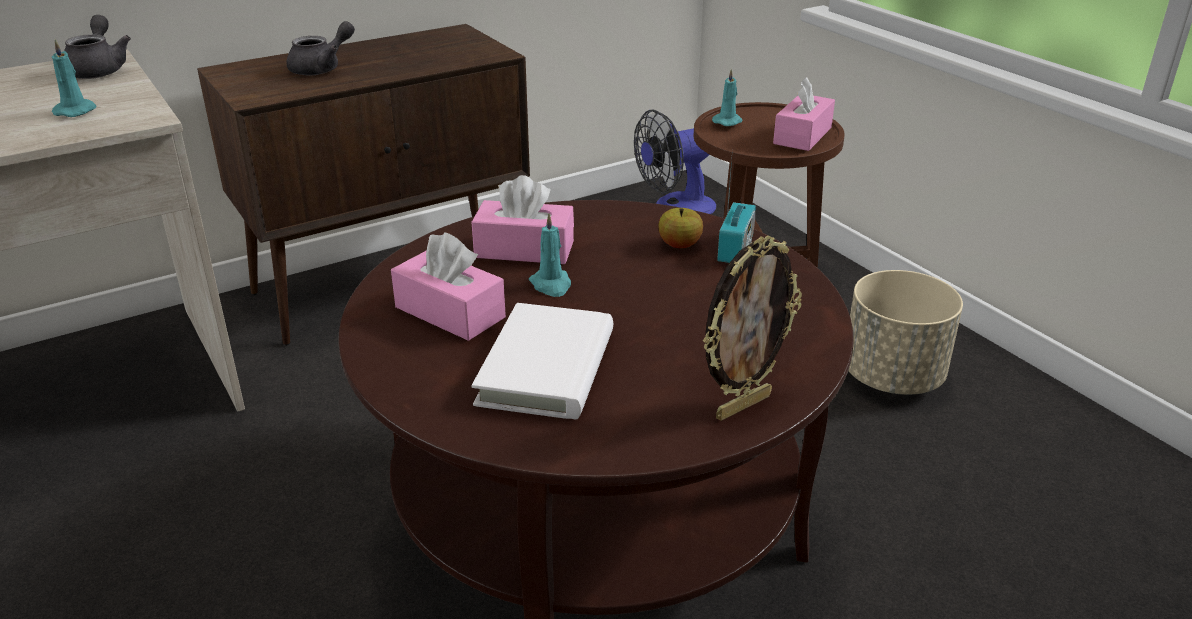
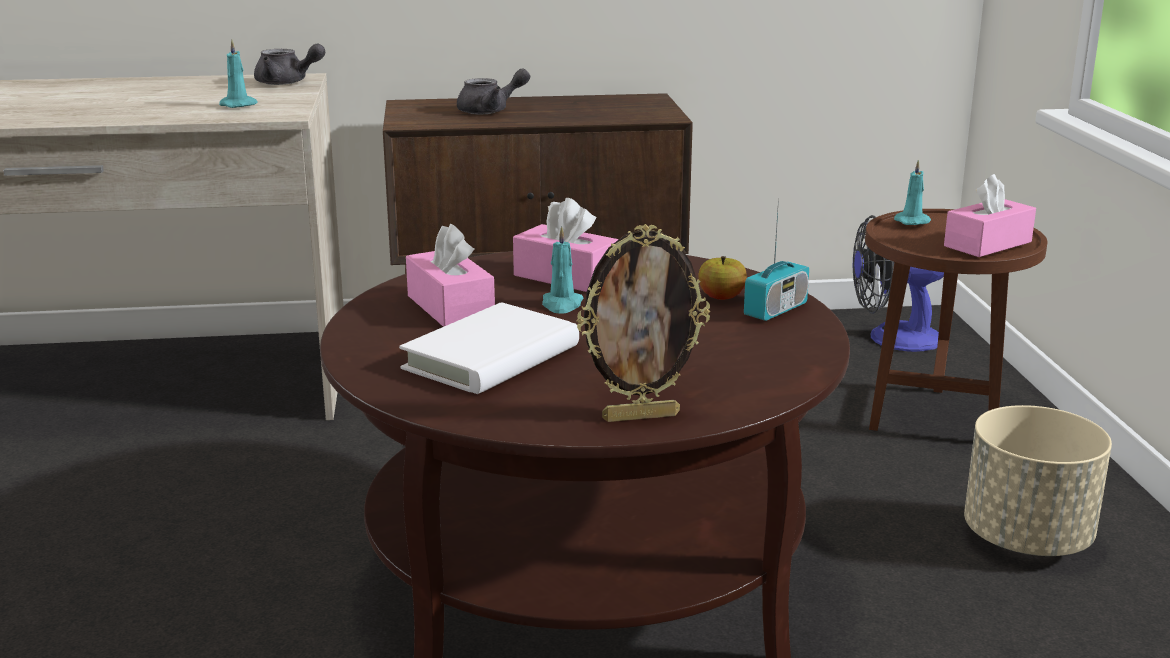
camera: 25 degrees right, 10 degrees down
(99, 69) = (287, 83): grey teapot -> grey teapot turned 90 degrees clockwise

